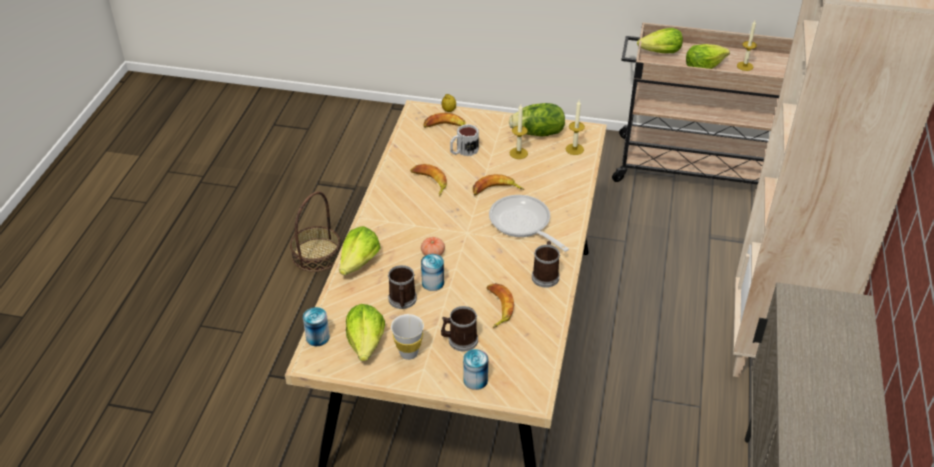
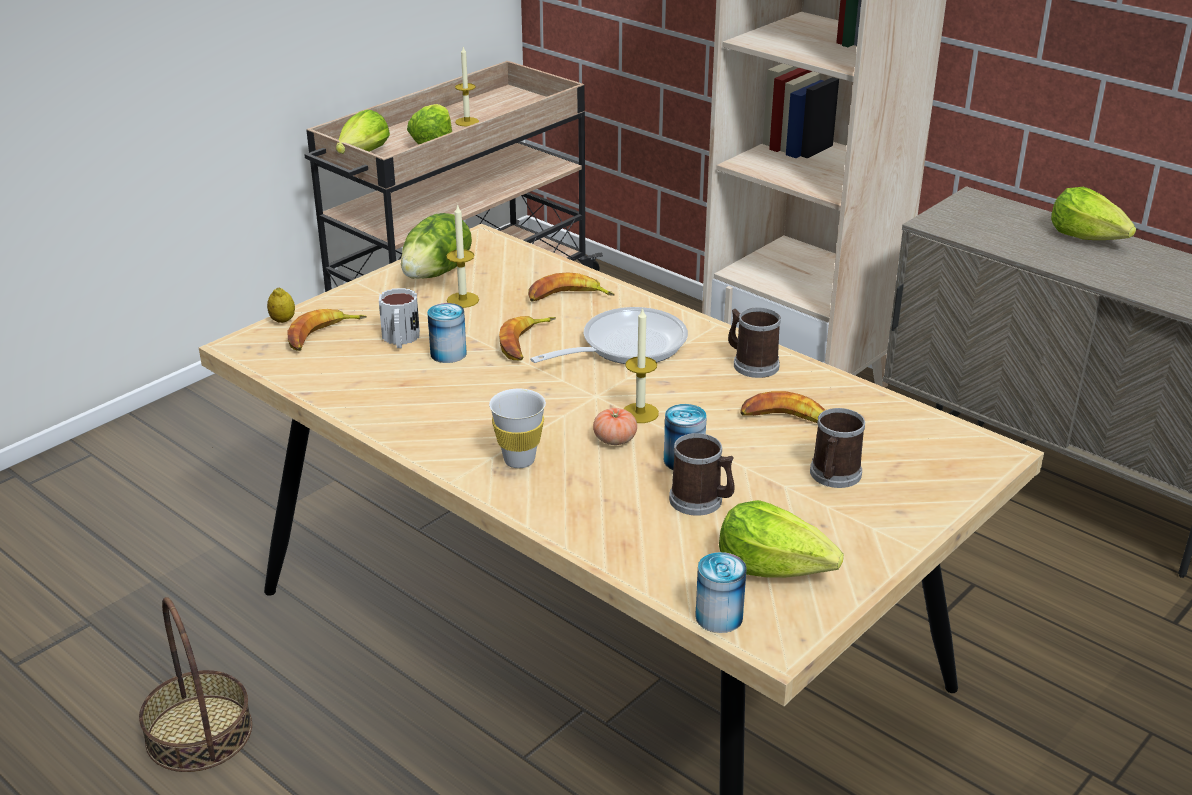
camera: 60 degrees left, 10 degrees down
(359, 263) = (568, 516): lettuce -> lettuce (1087, 237)
(408, 353) = (828, 531): white cup -> white cup (519, 460)
(429, 182) = (439, 390): banana -> banana (568, 297)
(475, 380) = (929, 488): can -> can (448, 353)
(523, 224) = (625, 346): frying pan -> frying pan turned 150 degrees clockwise
(574, 149) = (506, 259): candle -> candle (640, 413)

